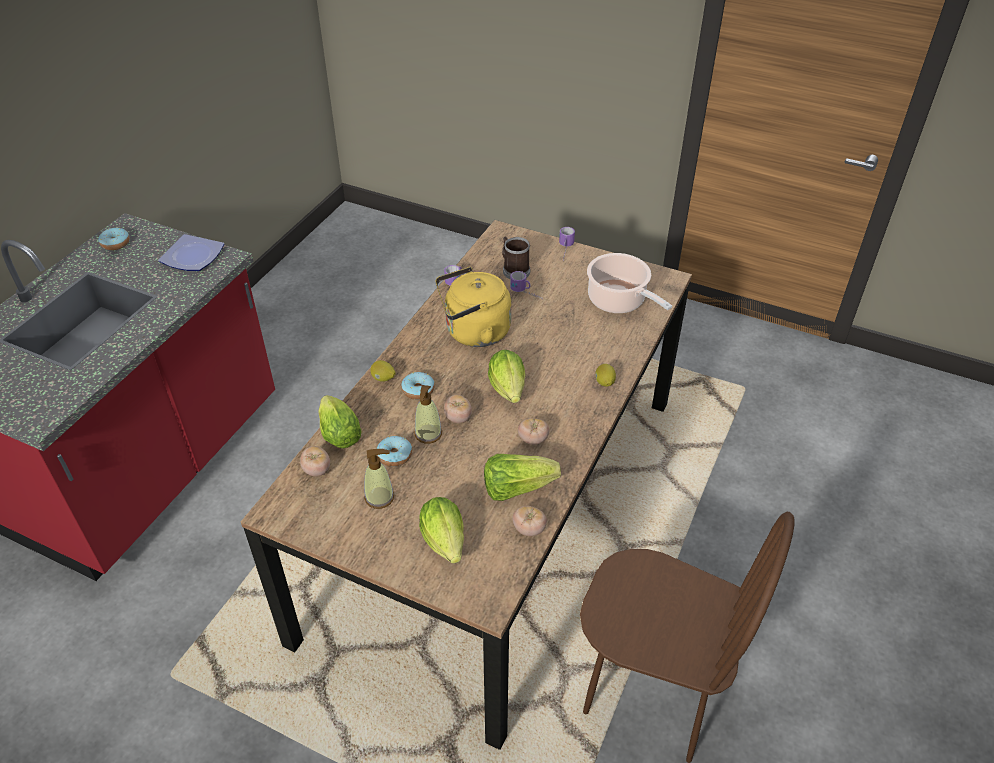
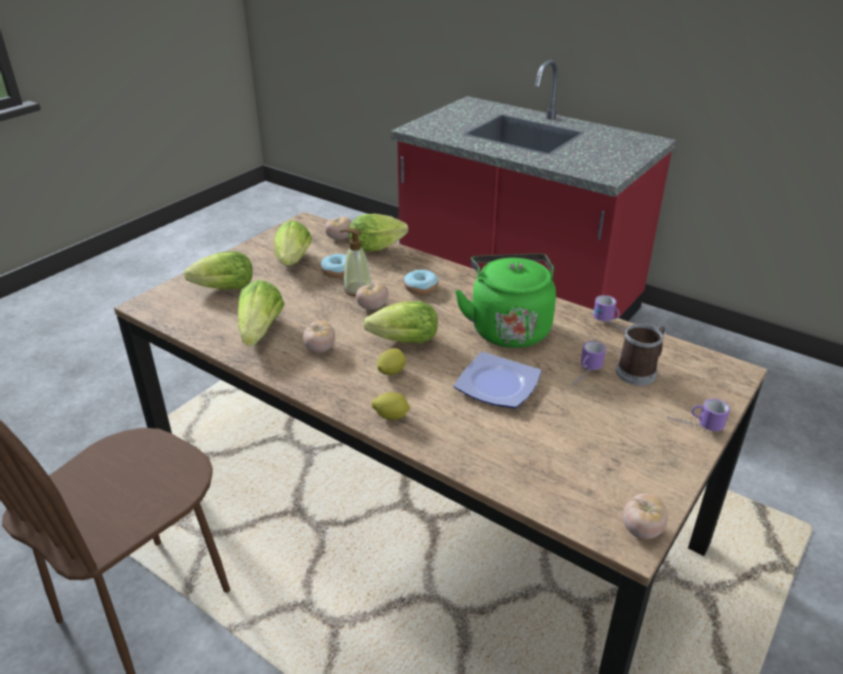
camera: 100 degrees right, 10 degrees down
(115, 243) = (626, 138): donut -> none
(194, 256) = (608, 165): plate -> plate (498, 386)
(380, 497) = (292, 263): soap dispenser -> lettuce
(383, 378) = (444, 271): lemon -> lemon (391, 372)
(473, 332) = (508, 328): yellow kettle -> green kettle
(529, 529) = (206, 332): tomato -> tomato (641, 530)
(619, 301) = (566, 462): cooking pot -> none

